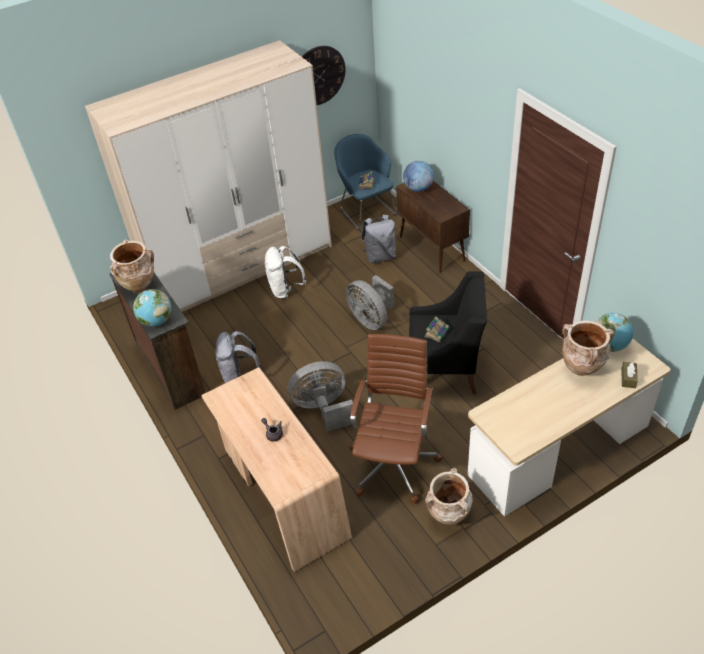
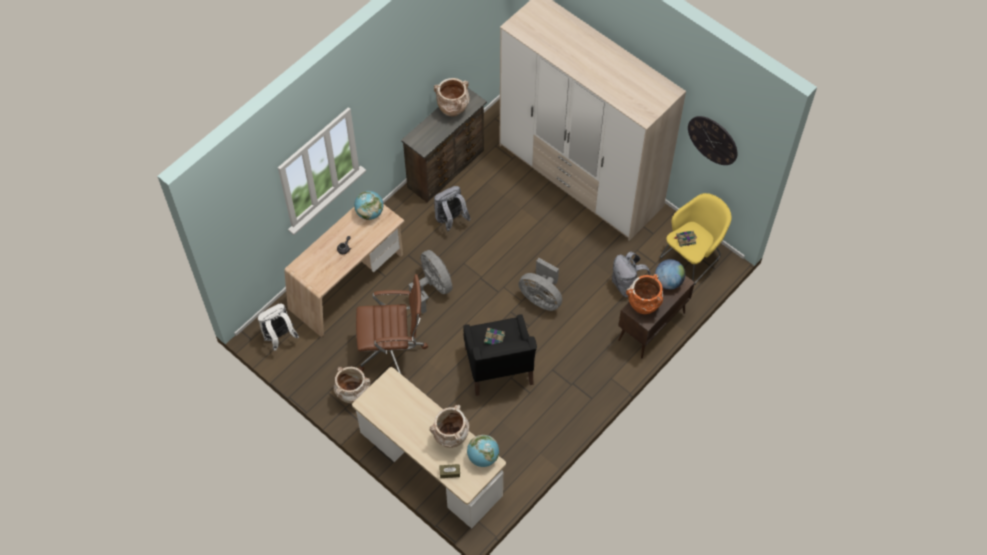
camera: 70 degrees right, 15 degrees up
(156, 321) = (419, 136): globe -> globe (370, 213)
(286, 290) = (560, 221): white backpack -> white backpack (279, 337)
(366, 211) = (692, 257): blue armchair -> yellow armchair
(371, 319) = (541, 298): grey fan -> grey fan turned 90 degrees counterclockwise
(441, 208) = (643, 306): none -> orange vase

